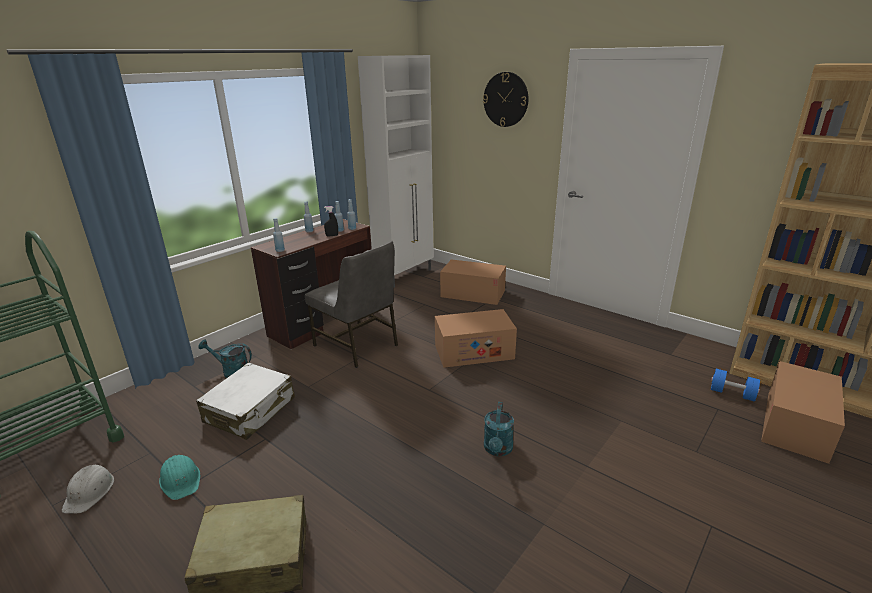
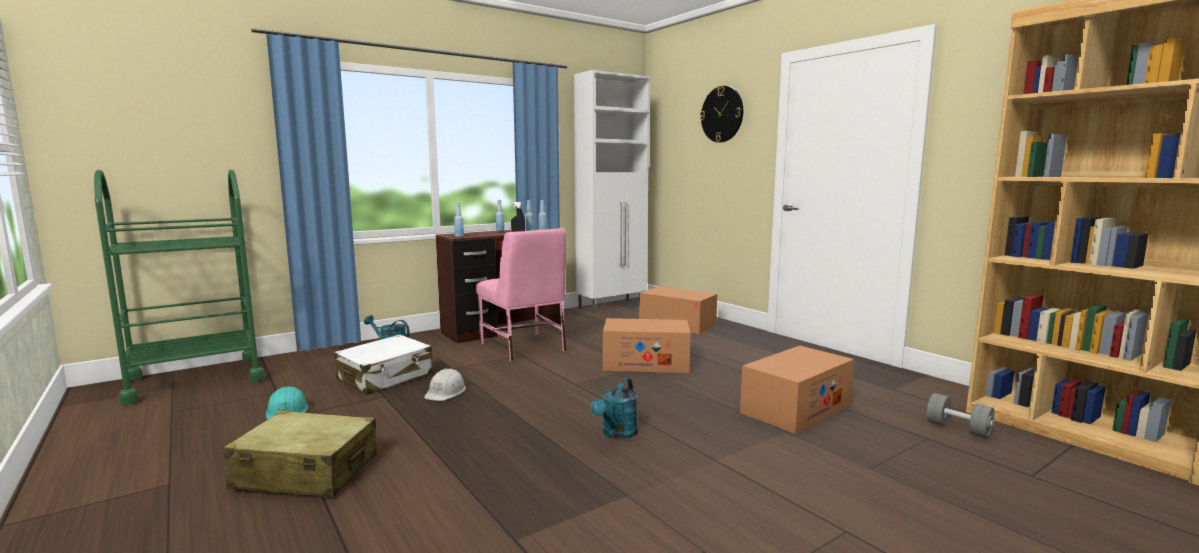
camera: 15 degrees right, 15 degrees down
(90, 492) = (207, 409): white hard hat -> white hard hat (446, 392)
(357, 345) = (524, 347): grey chair -> pink chair
(732, 393) = (958, 428): blue dumbbell -> grey dumbbell
(795, 425) = (1037, 466): cardboard box -> cardboard box (795, 408)

